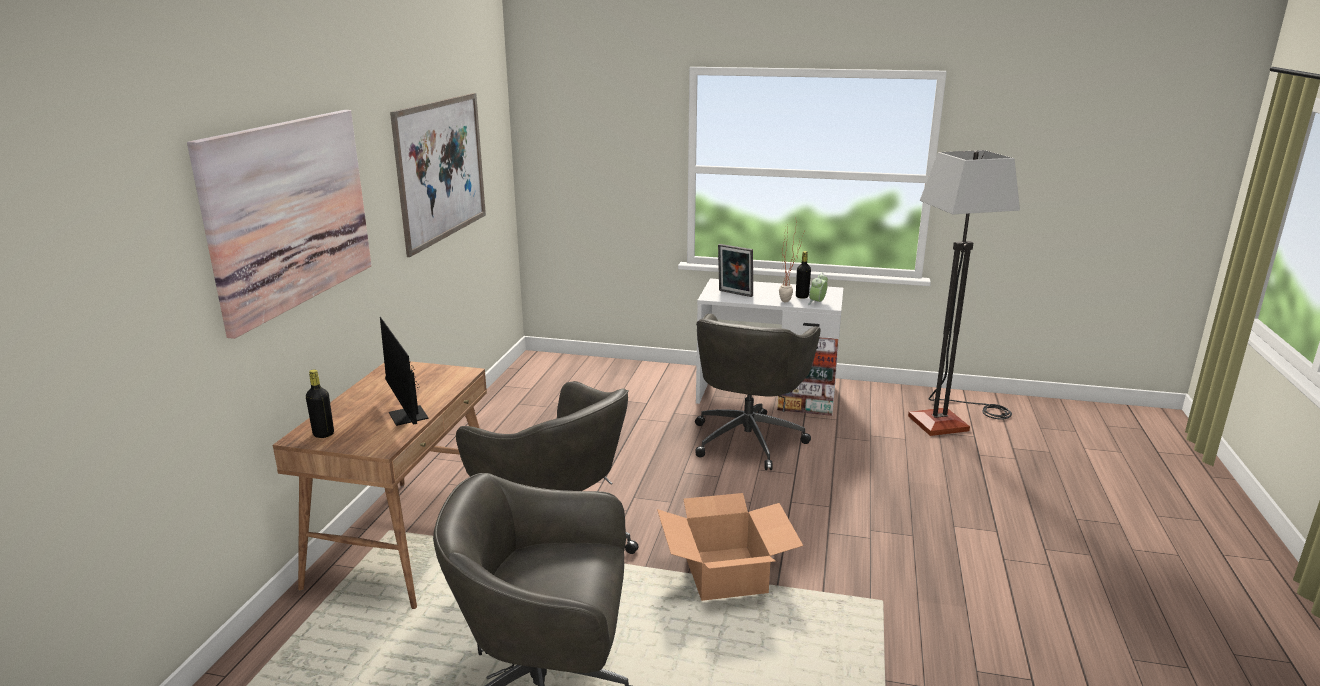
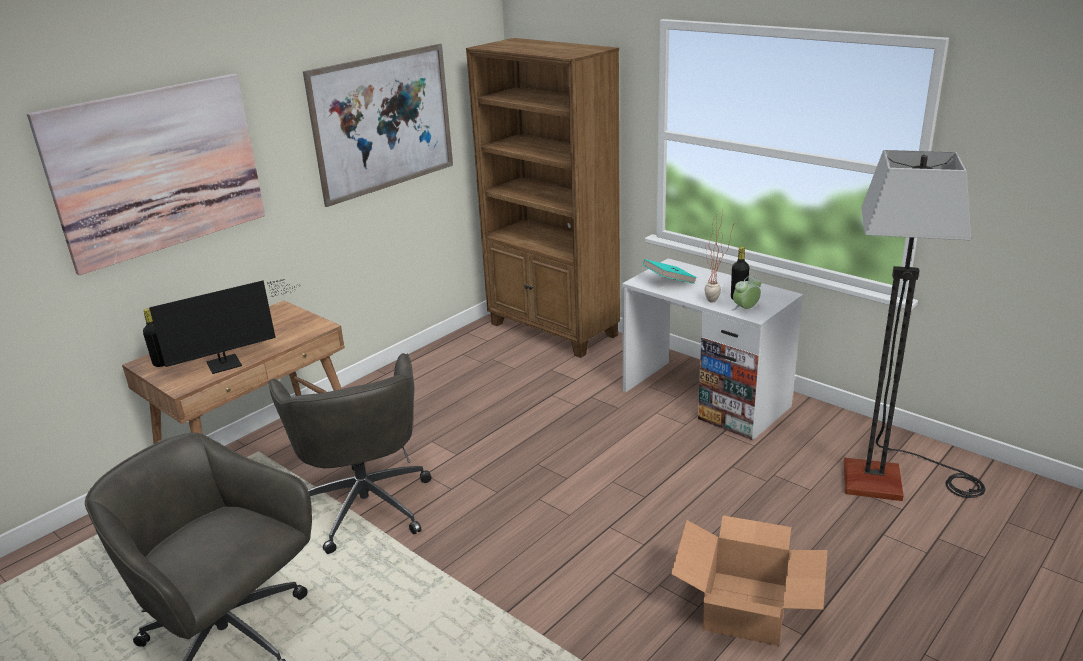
camera: 30 degrees right, 5 degrees up
(408, 418) = (230, 363): monitor -> monitor turned 120 degrees counterclockwise
(585, 369) = (553, 330): none -> brown bookcase
(726, 573) = (474, 582): cardboard box -> cardboard box (746, 608)
(734, 294) = (669, 282): picture frame -> turquoise book
(748, 439) = (636, 444): grey office chair -> none

